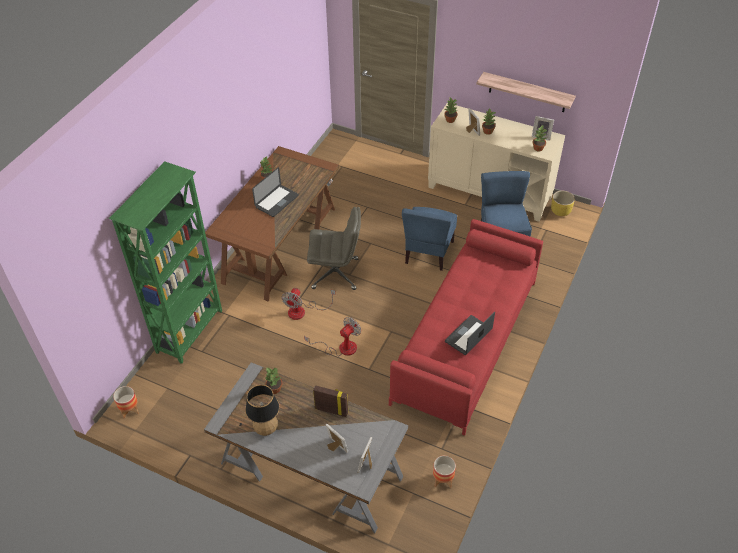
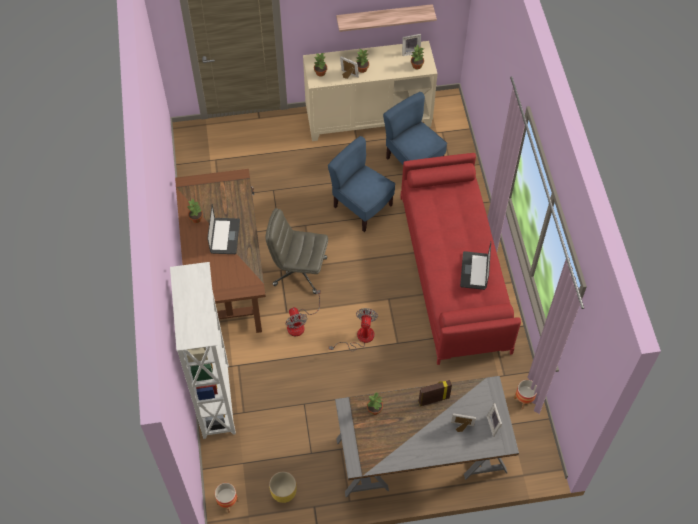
camera: 35 degrees left, 10 degrees up
(190, 331) = (217, 400): green bookcase -> white bookcase
(264, 426) = (393, 445): table lamp -> none
(336, 273) = (299, 271): grey office chair -> grey office chair turned 135 degrees counterclockwise
(428, 252) = (362, 207): blue chair -> blue chair turned 150 degrees clockwise
(560, 211) = (440, 107): yellow planter -> yellow planter (283, 492)

